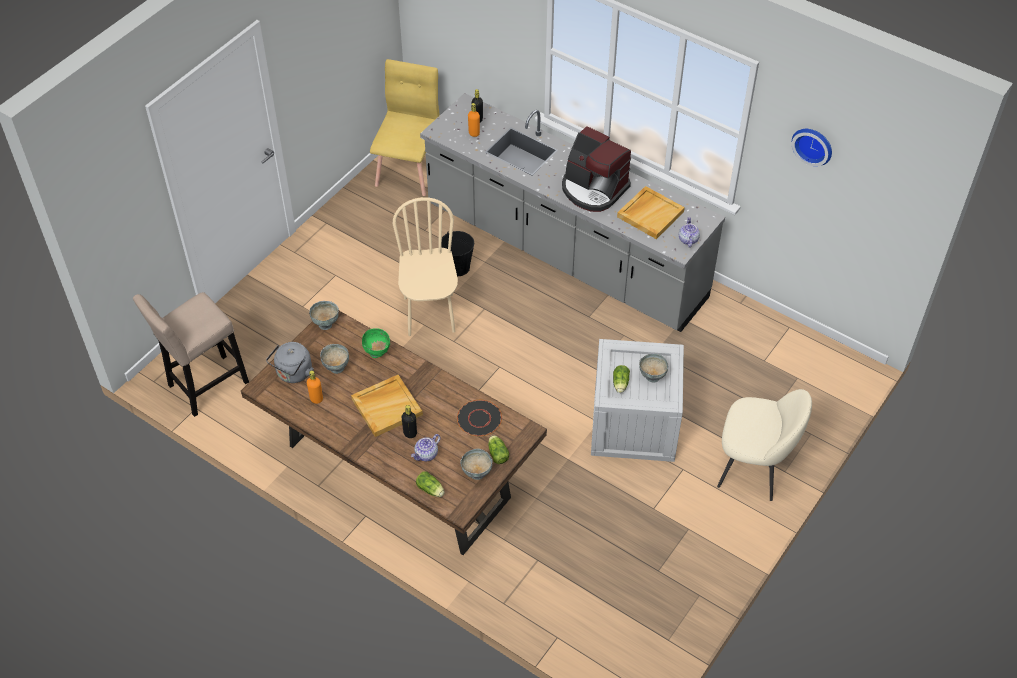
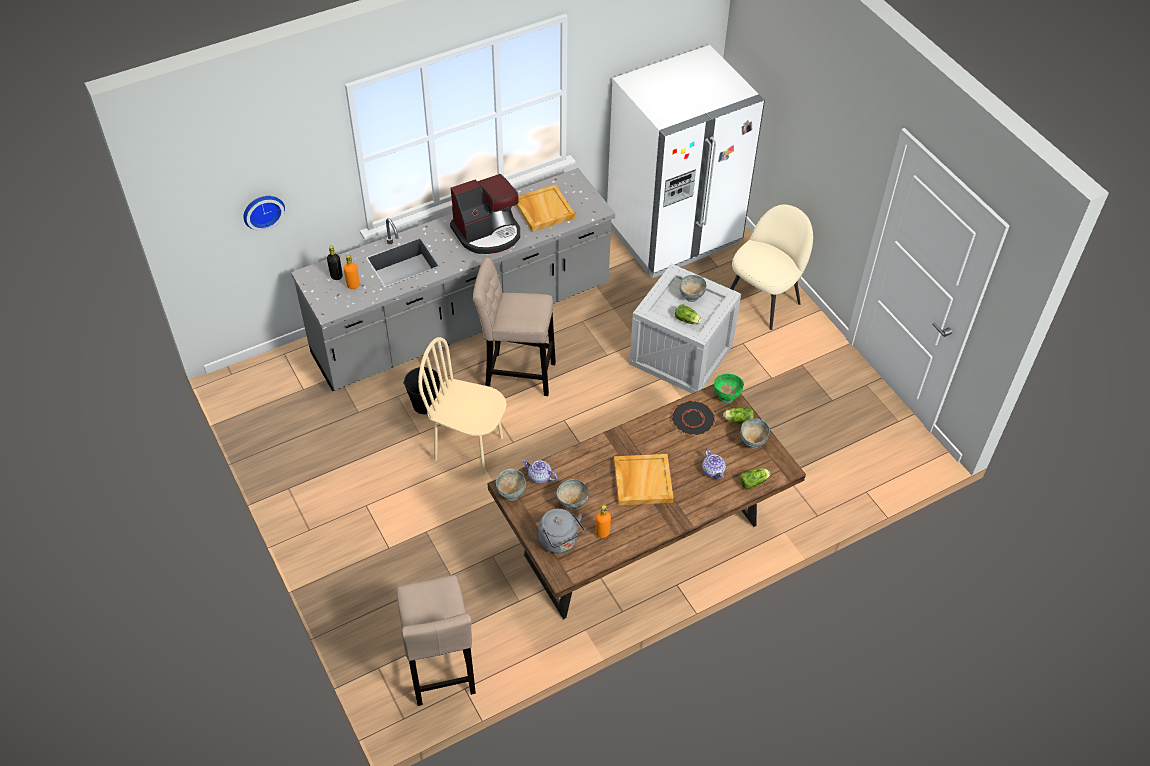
camera: 65 degrees left, 0 degrees up
(377, 352) = (572, 465): green bowl -> green bowl (726, 397)
(409, 172) = (270, 395): yellow chair -> none
(410, 433) = (683, 474): black bottle -> none
(530, 313) = (516, 374): none -> beige stool
(688, 239) = (588, 199): teapot -> teapot (539, 477)
(788, 362) = (674, 234): none -> white fridge
(813, 145) = (625, 48): wall clock -> wall clock (262, 210)

